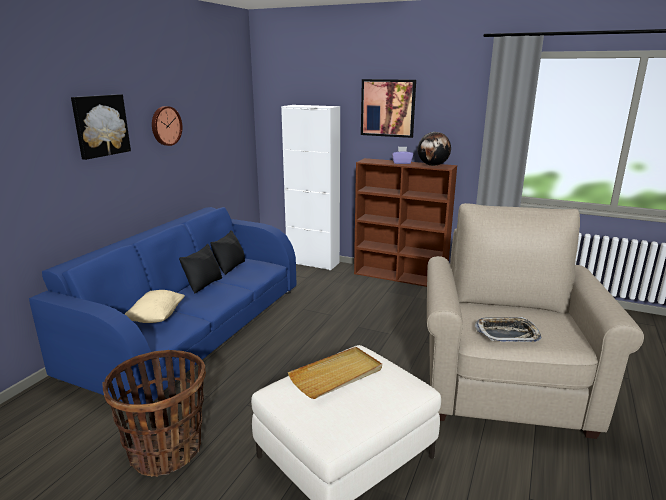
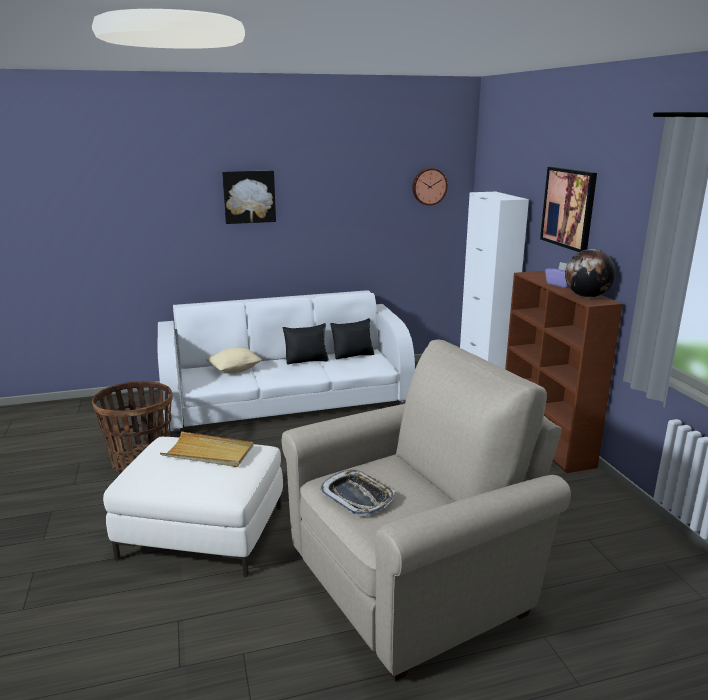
camera: 50 degrees right, 0 degrees up
(165, 126) = (326, 202): wall clock -> wall clock (429, 186)
(192, 328) = (287, 397): blue sofa -> white sofa

